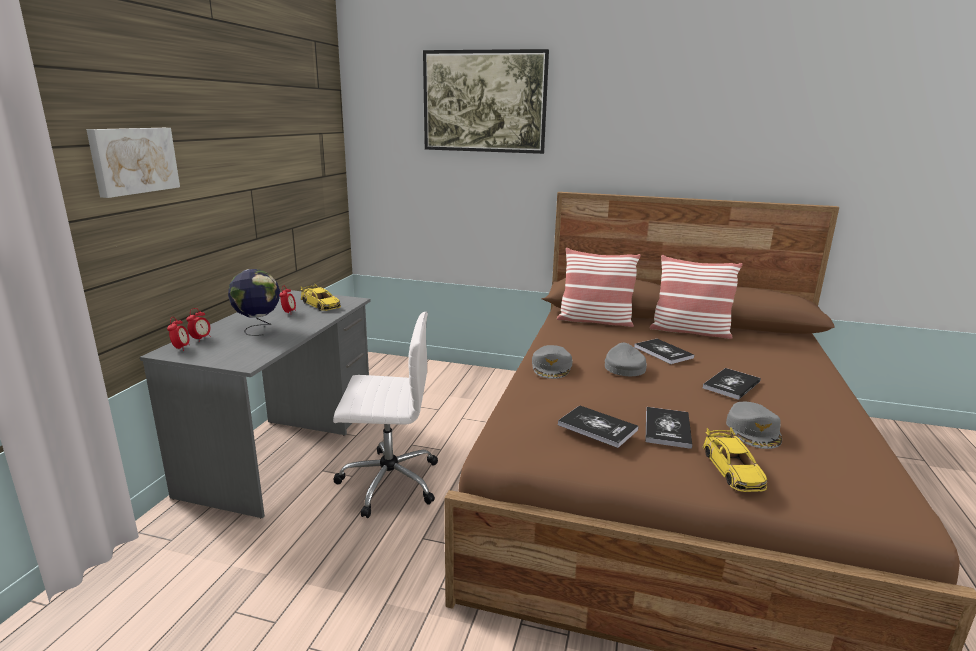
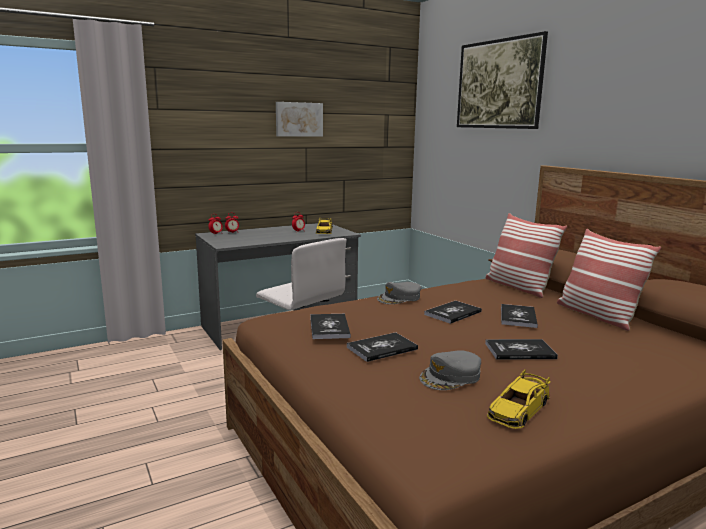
camera: 45 degrees right, 5 degrees down
(133, 160) = (211, 120): picture -> picture (298, 119)
(258, 328) = (266, 234): globe -> none
(623, 367) = (453, 313): grey cap -> book
(732, 469) = (363, 381): yellow toy car -> yellow toy car (518, 410)

